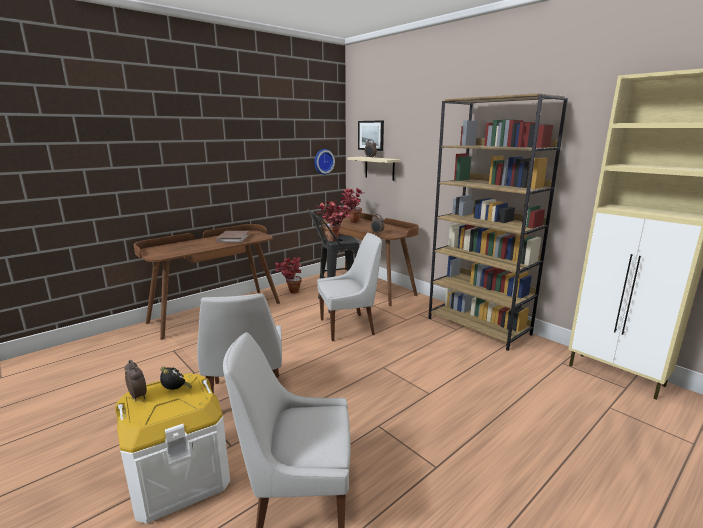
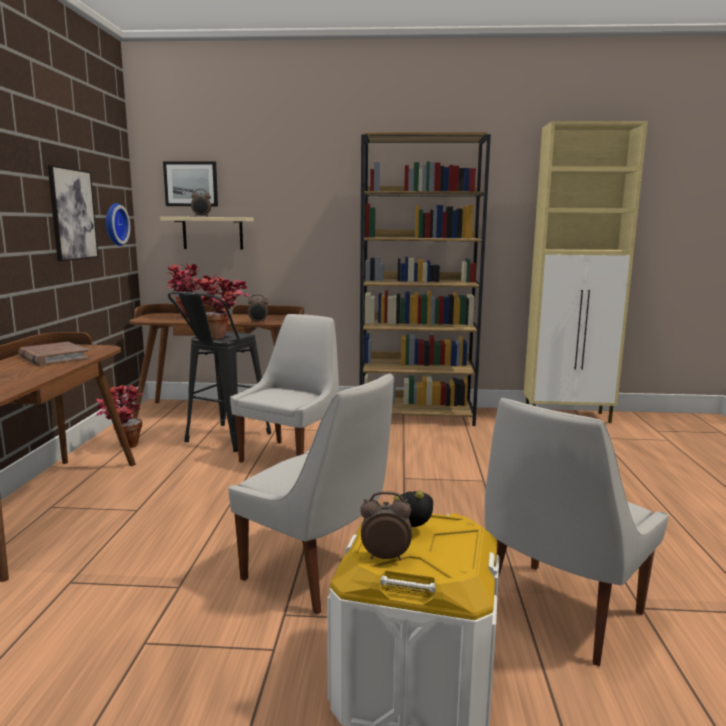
camera: 45 degrees left, 5 degrees down
(284, 158) = (72, 214): none -> picture

